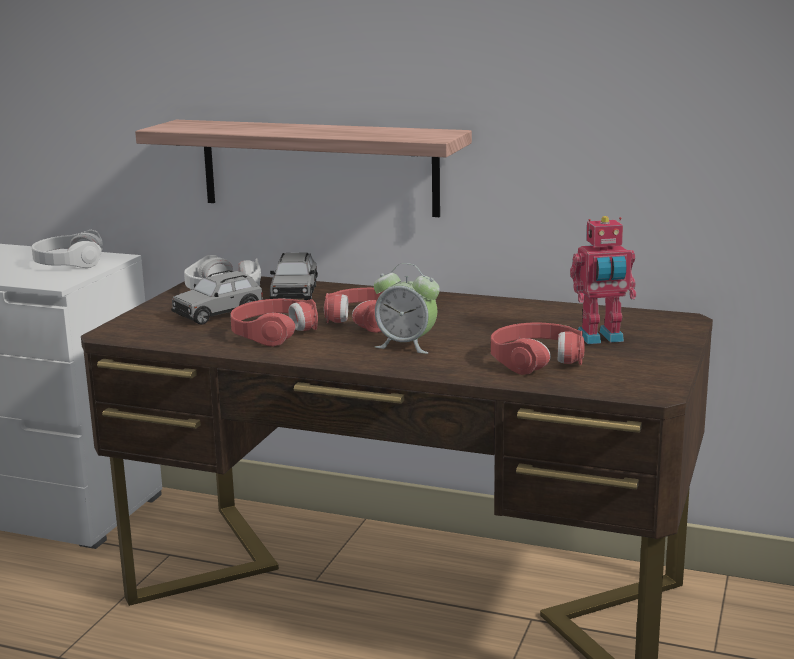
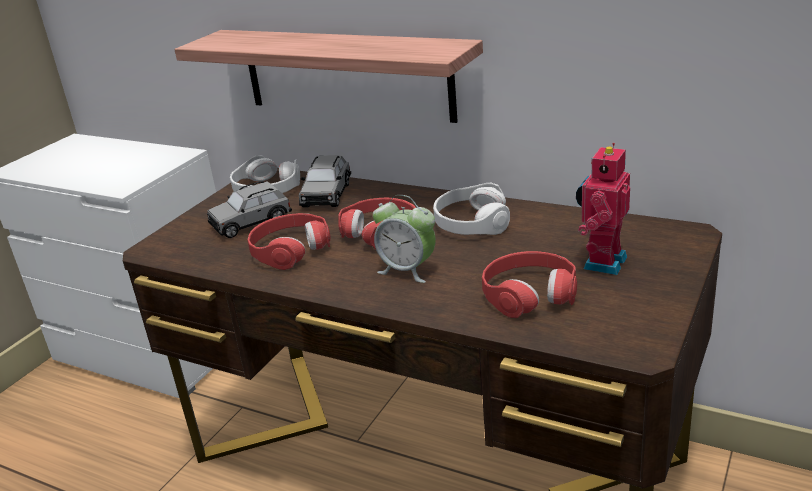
camera: 10 degrees right, 10 degrees up
(68, 262) = (143, 160): white headphones -> white headphones (471, 222)
(601, 338) = (602, 262): toy robot -> toy robot turned 120 degrees clockwise

